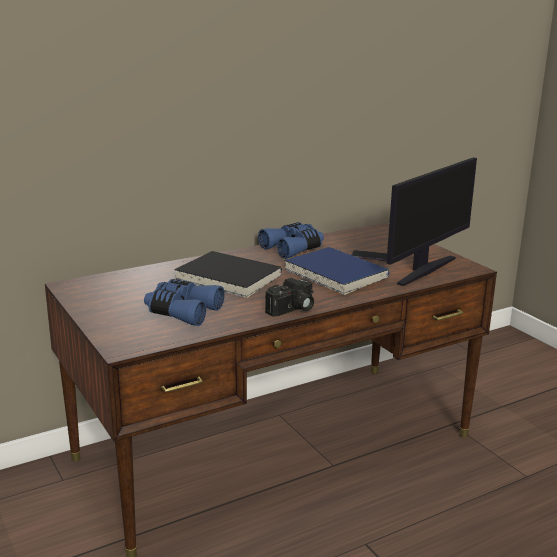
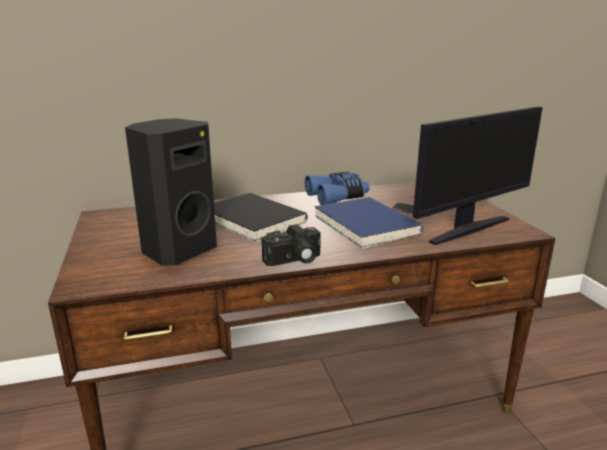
camera: 15 degrees right, 0 degrees up
(182, 311) = (178, 251): blue binoculars -> black speaker

